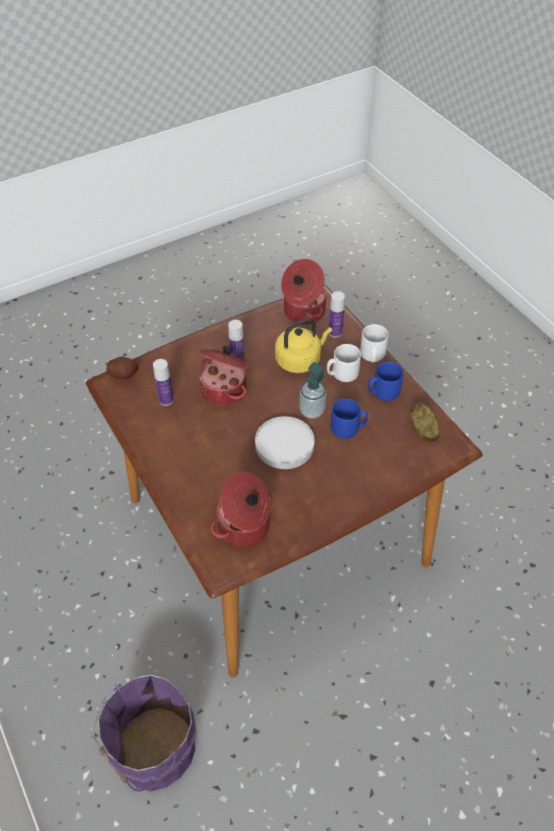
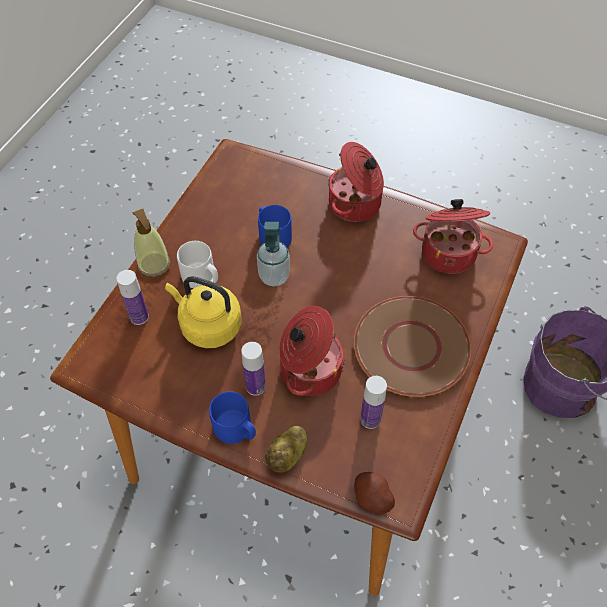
camera: 125 degrees left, 5 degrees up
(191, 451) = (412, 347): none -> brown plate
(285, 444) = (335, 274): white plate -> none
(303, 311) = (122, 368): cooking pot -> cooking pot (356, 204)
(372, 355) = (154, 265): white mug -> soap dispenser
(382, 392) = (203, 233): blue mug -> blue mug (236, 429)
(423, 429) = (228, 184): potato -> potato (288, 455)

